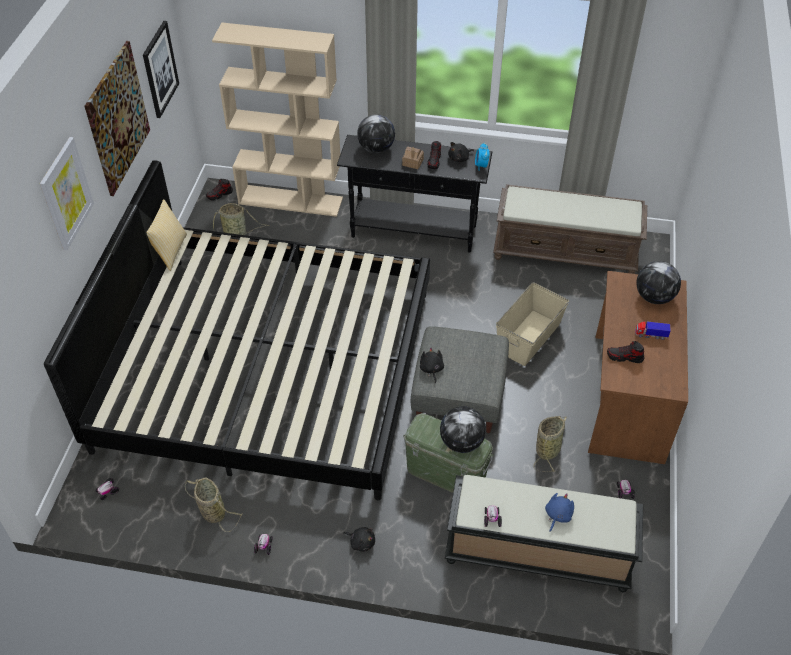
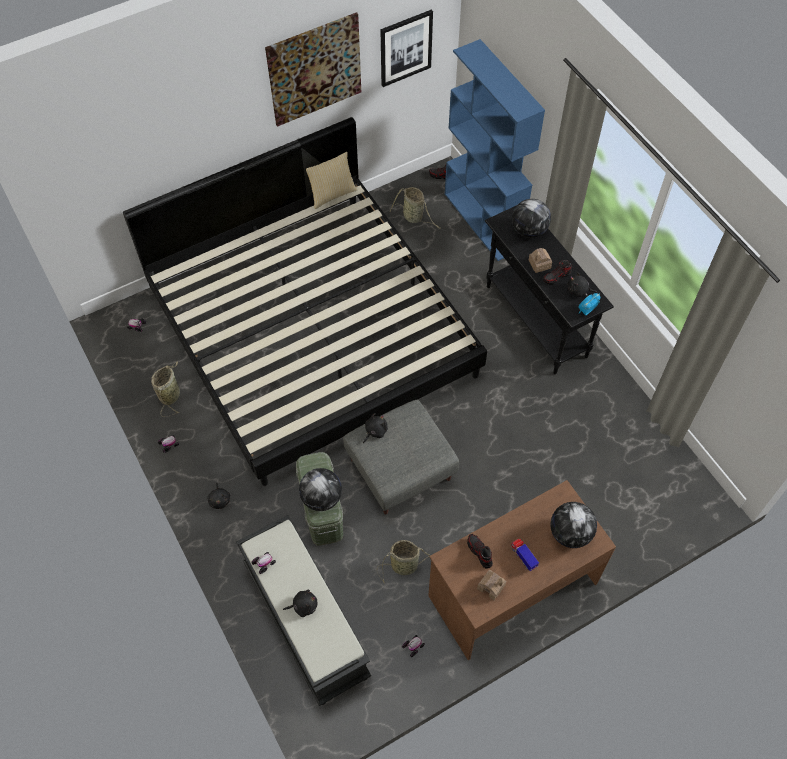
camera: 50 degrees right, 10 degrees up
(66, 194) = (210, 104): picture -> none
(291, 200) = (483, 221): beige bookcase -> blue bookcase
(529, 337) = (506, 477): beige storage box -> none
(557, 515) = (303, 606): blue plush toy -> black plush toy
(566, 252) = (628, 441): brown bench -> none
(660, 369) = (491, 587): none -> toy house

